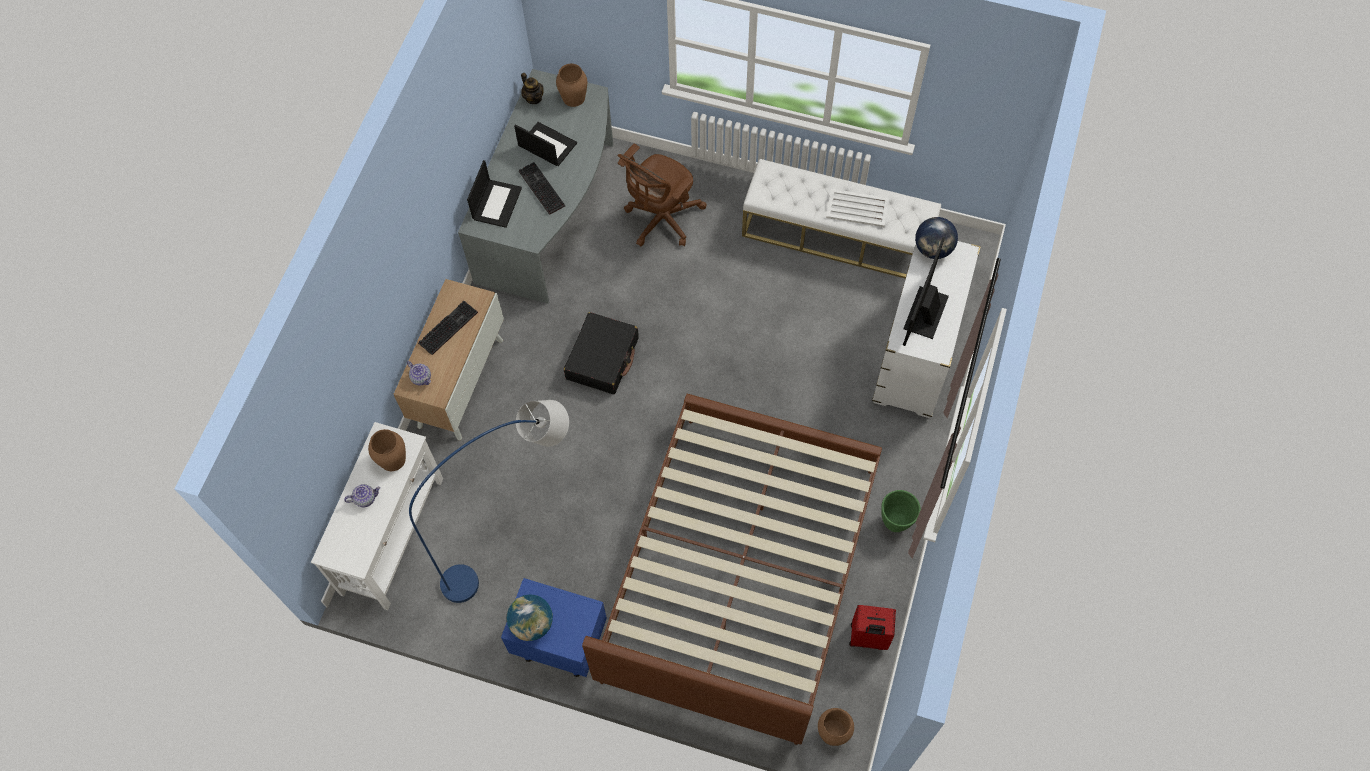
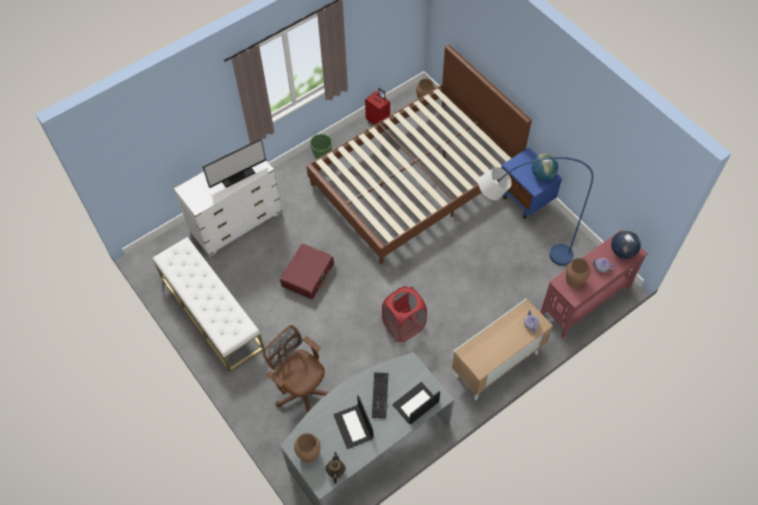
camera: 145 degrees left, 5 degrees down
(393, 535) = (584, 301): white console table -> red console table
(448, 326) = (496, 347): keyboard -> none
(602, 358) = (403, 326): black suitcase -> red laundry basket
(661, 220) = (302, 391): brown office chair -> brown office chair turned 120 degrees counterclockwise
(767, 346) = (308, 275): none -> red suitcase
(856, 208) = (200, 283): white tray -> none
(933, 249) = (198, 201): globe -> globe (622, 251)

